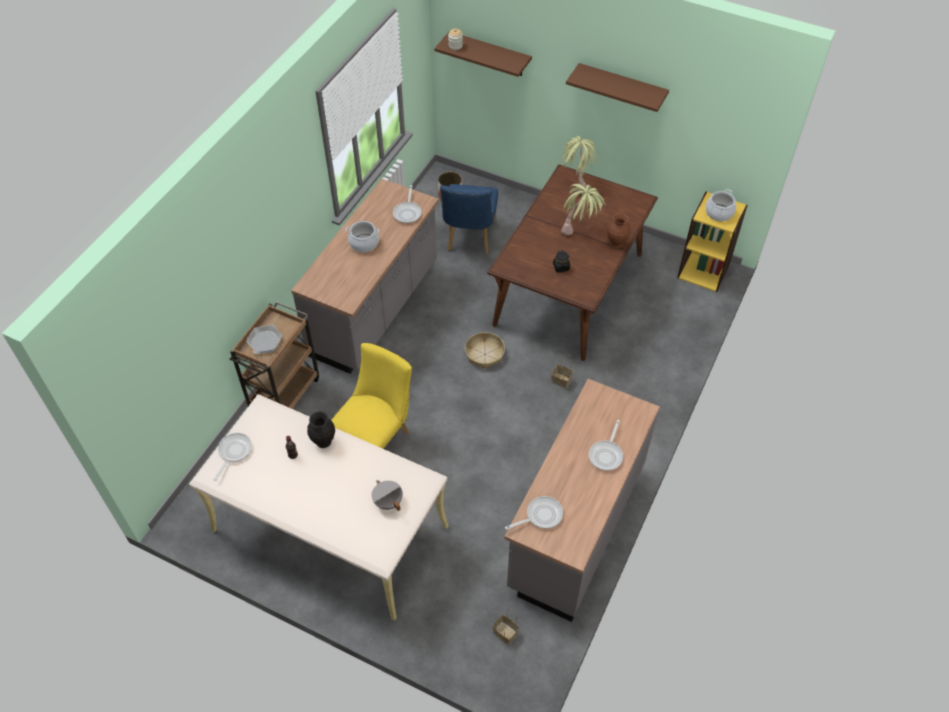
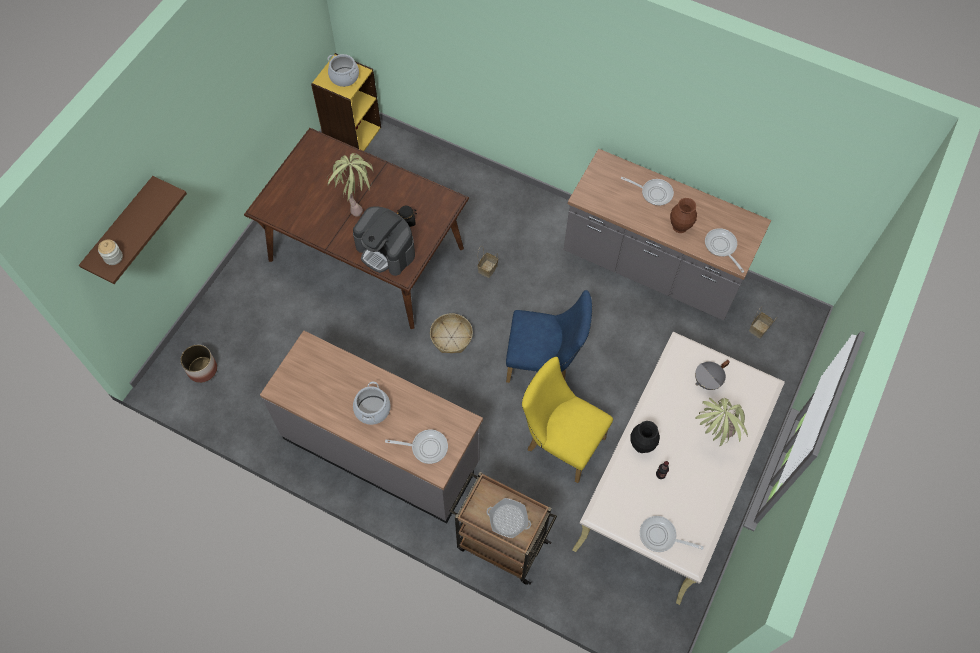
camera: 90 degrees left, 10 degrees up
(408, 212) = (324, 362): frying pan -> frying pan (426, 447)
(469, 238) = (278, 349): blue chair -> blue chair (544, 363)
(527, 254) = (386, 251): none -> coffee machine
(576, 183) = (280, 199): potted plant -> potted plant (712, 437)
(616, 243) = (375, 169): brown vase -> brown vase (680, 227)
(621, 87) = (223, 95): brown shelf -> none

